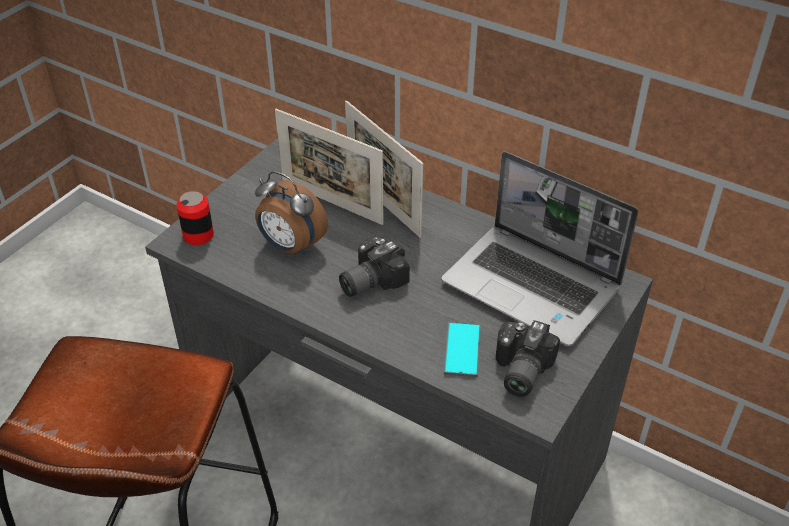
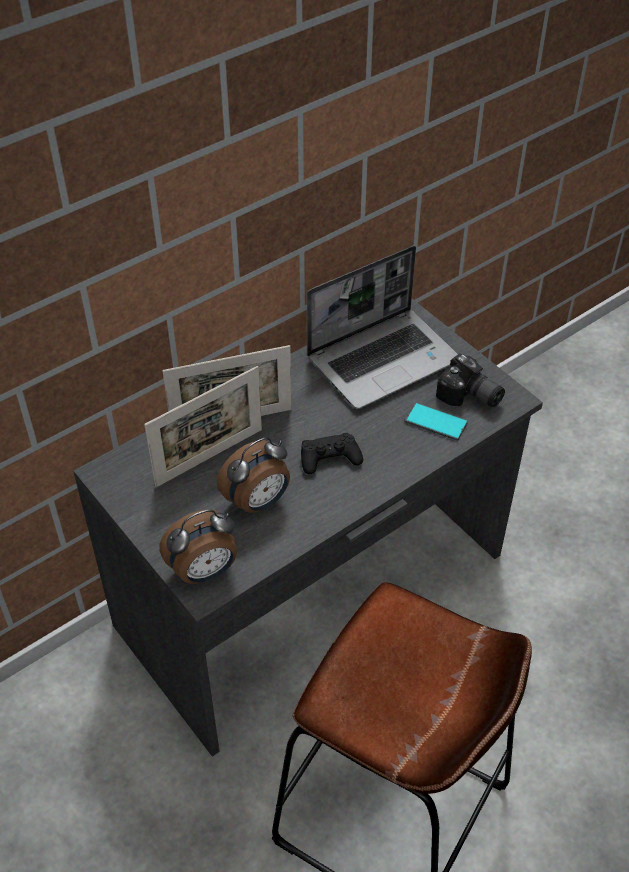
camera: 70 degrees left, 5 degrees up
(198, 235) = (204, 572): can -> alarm clock
(369, 280) = (330, 457): camera -> black game controller

